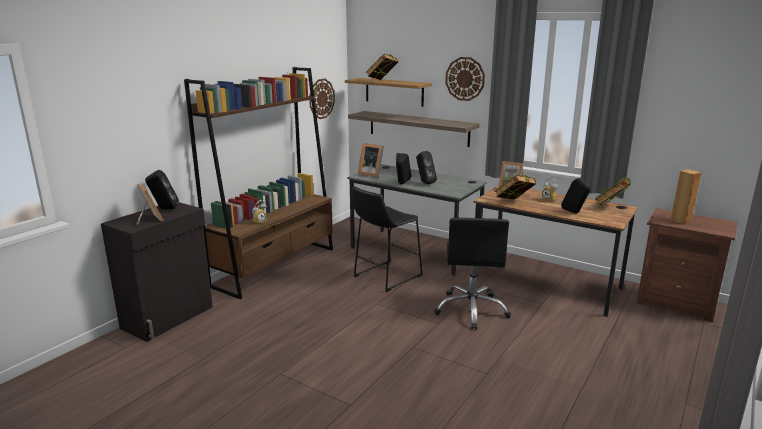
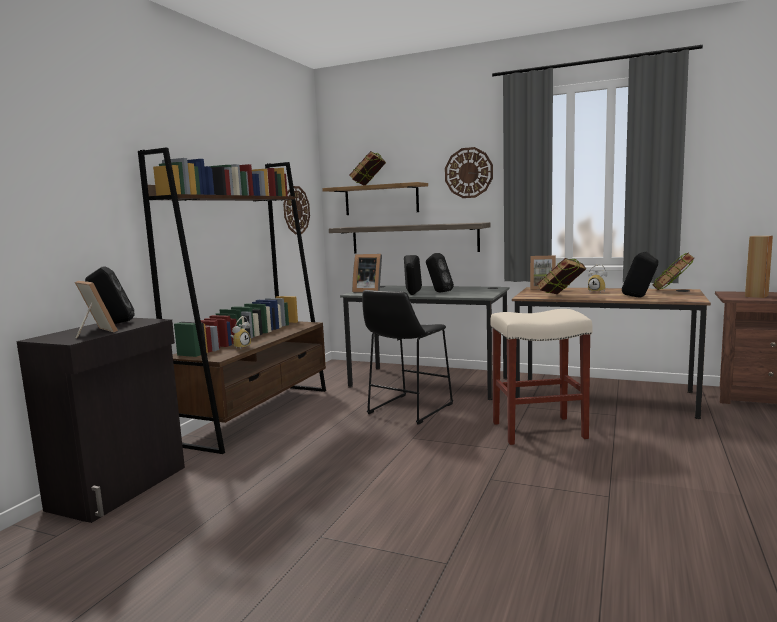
camera: 10 degrees left, 10 degrees down
(471, 310) = (537, 430): black office chair -> beige stool

